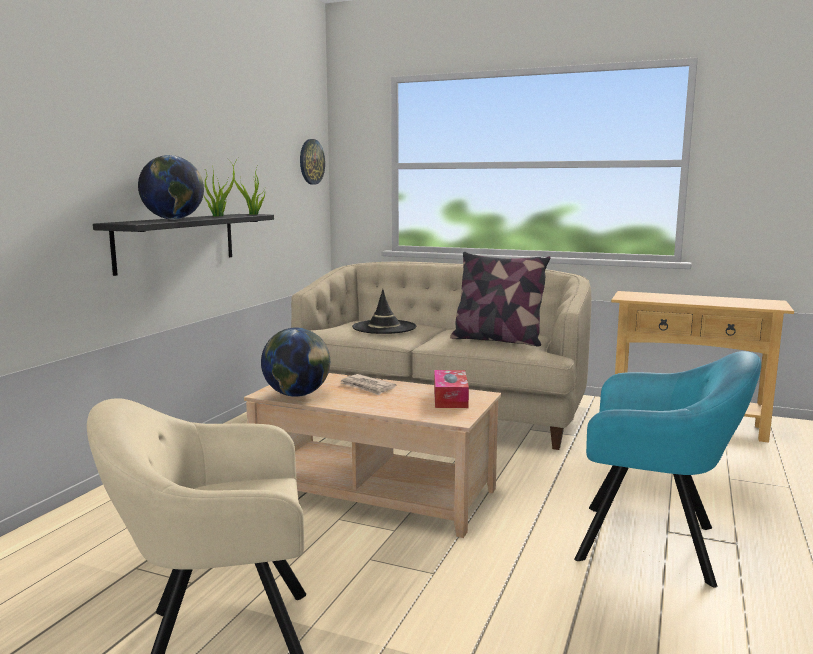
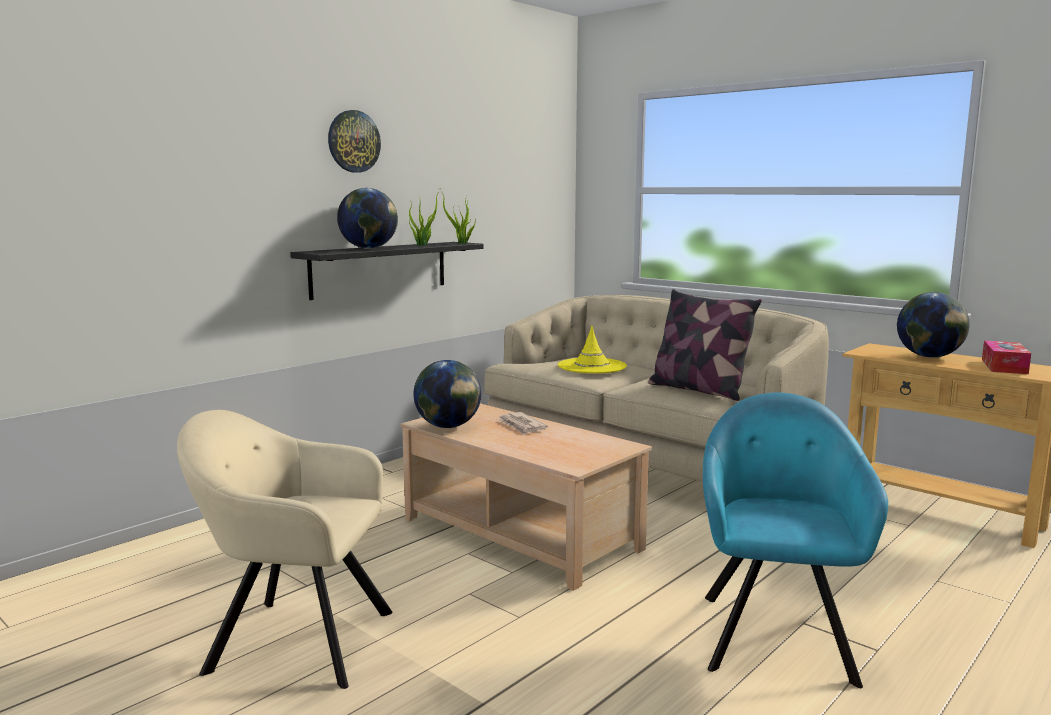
camera: 20 degrees right, 0 degrees up
(311, 162) = (550, 186): wall clock -> wall clock (353, 141)
(384, 327) = (592, 366): black hat -> yellow hat
(450, 398) = (591, 445): tissue box -> tissue box (1004, 366)
(654, 544) = (775, 633): turquoise armchair -> turquoise armchair turned 120 degrees counterclockwise
(676, 298) = (929, 357): none -> globe

